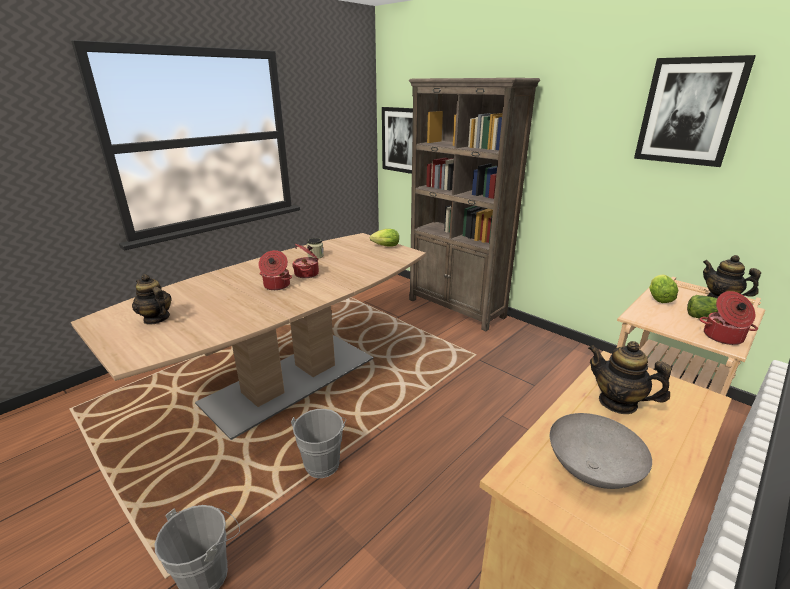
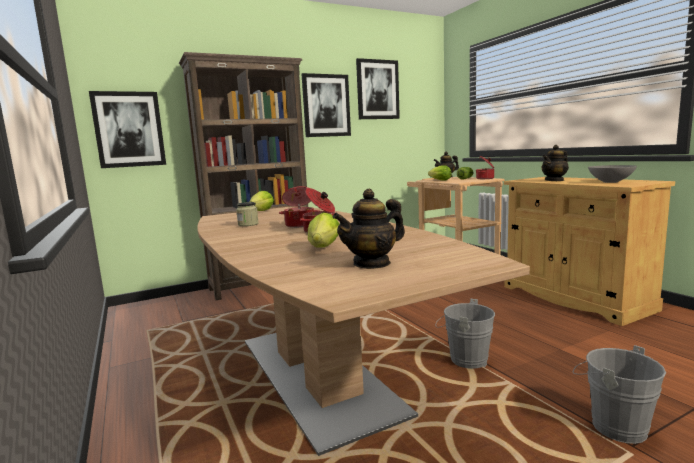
camera: 70 degrees left, 15 degrees down
(210, 297) = (323, 248): none -> lettuce
(586, 133) = (326, 105): none -> picture

